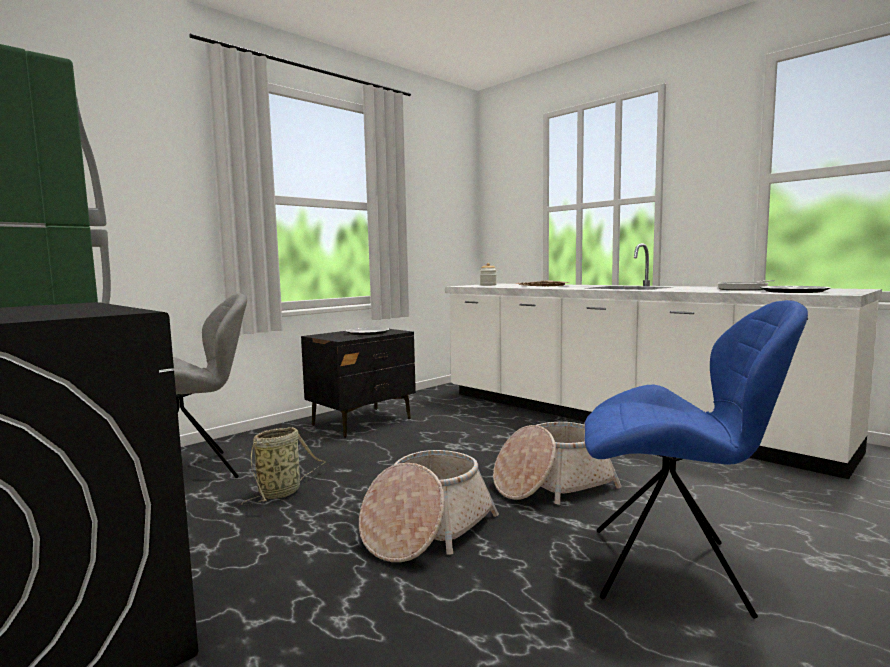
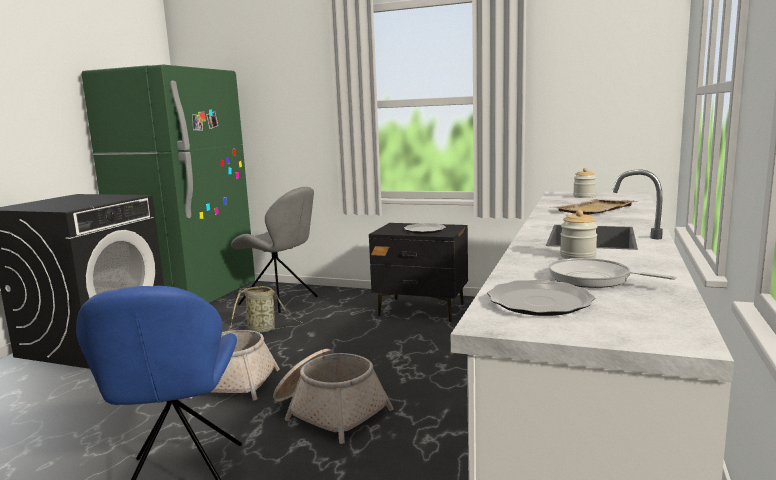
camera: 65 degrees right, 5 degrees up
(686, 288) = (578, 256): none -> jar

